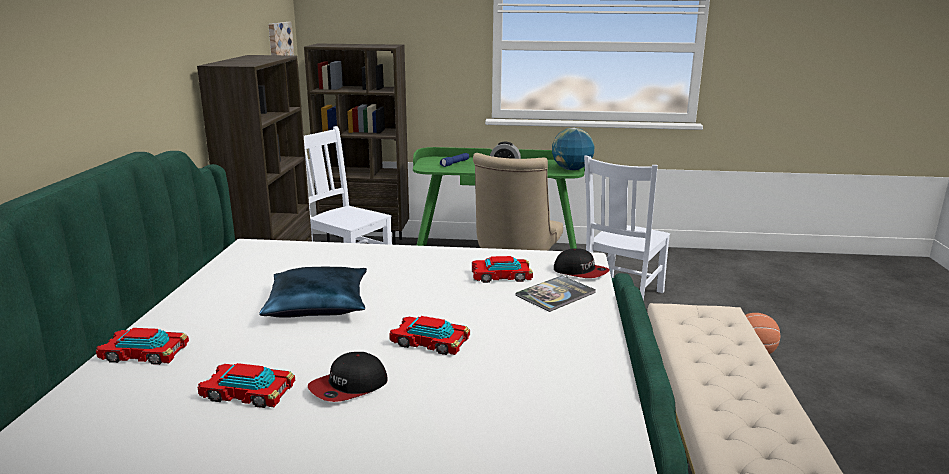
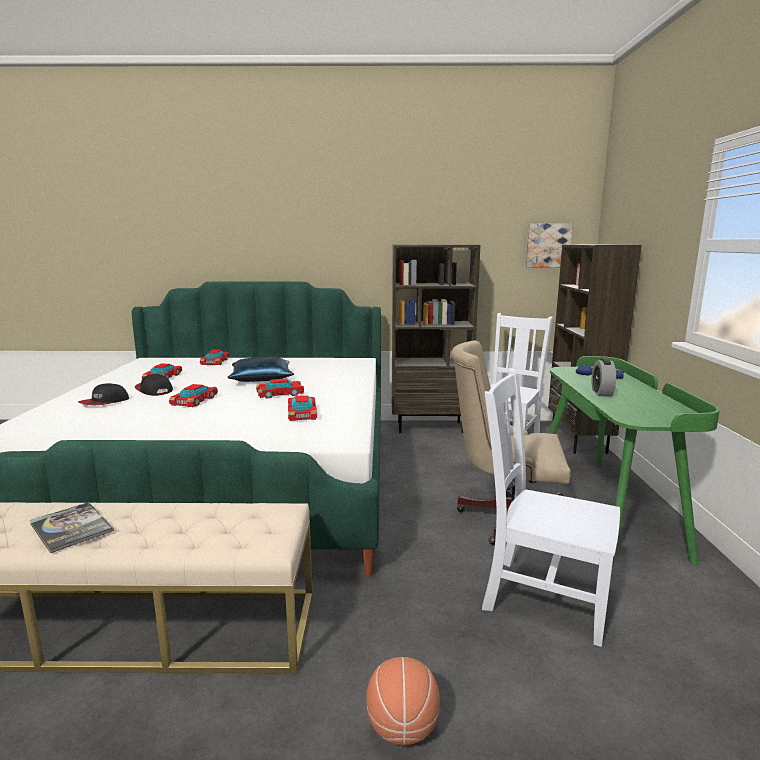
camera: 85 degrees right, 5 degrees down
(414, 289) = (280, 394): none -> toy car
(555, 294) = (259, 429): book -> book (71, 527)
(571, 169) = (650, 420): globe -> none
(580, 272) = (310, 438): cap -> cap (104, 402)

